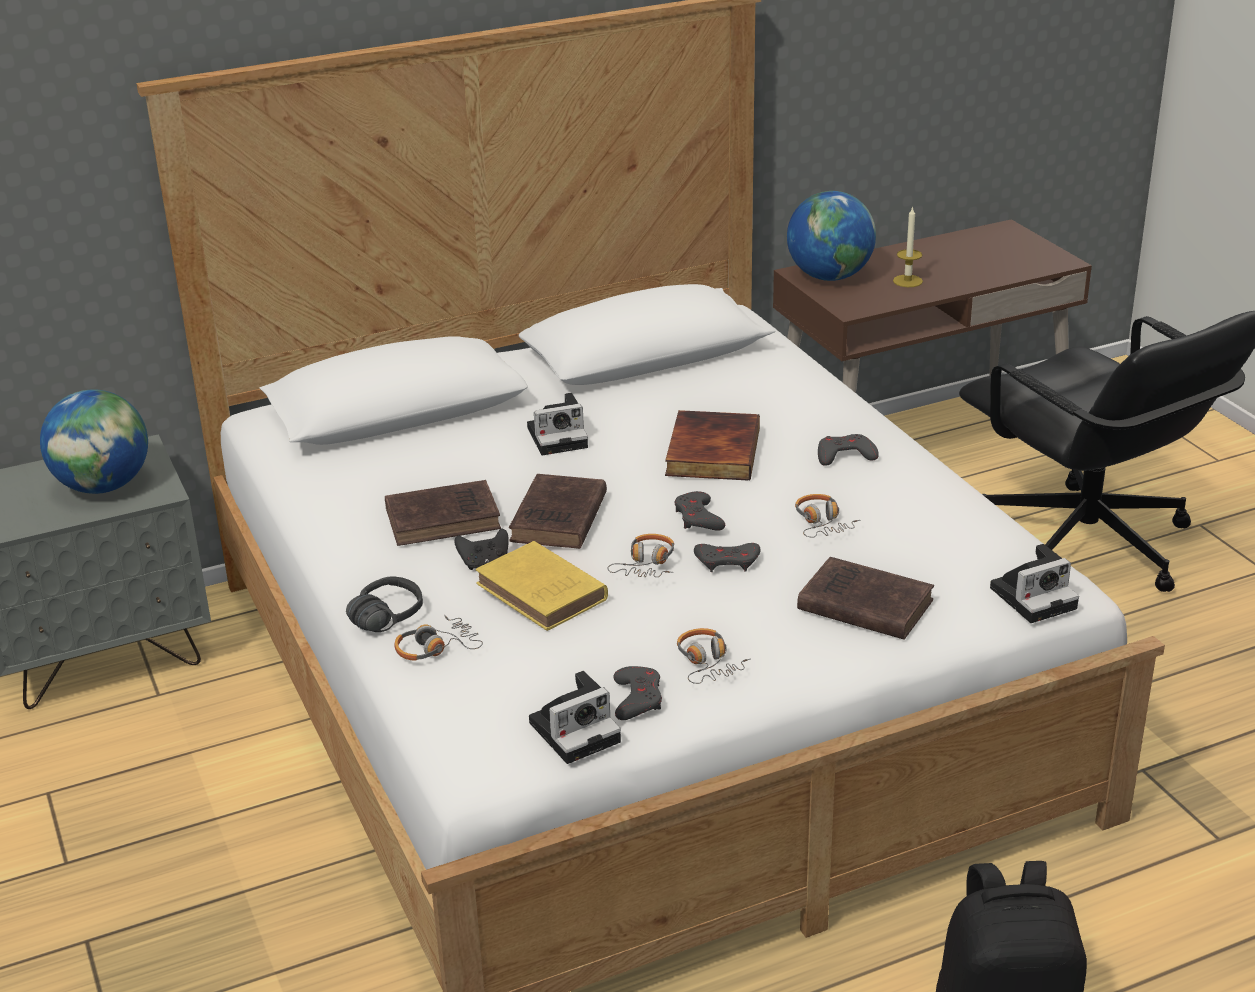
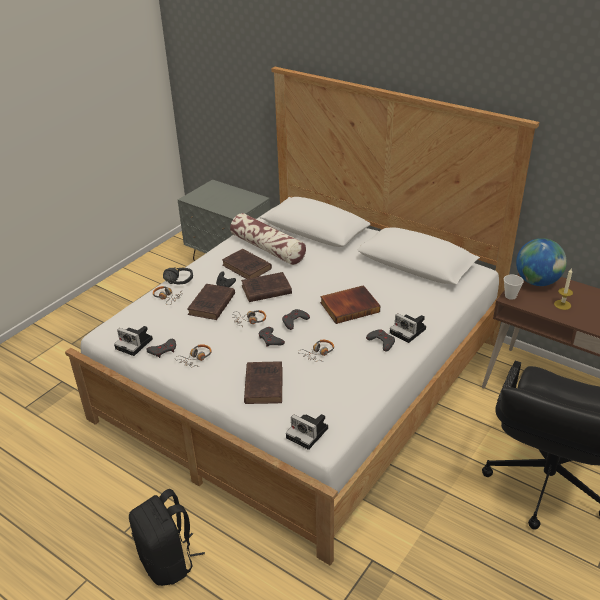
camera: 60 degrees right, 5 degrees up
(104, 486) = (230, 203): globe -> none
(399, 478) = (268, 248): none -> pillow
(544, 593) = (211, 305): yellow book -> brown book
(559, 437) = (328, 269): camera -> camera (409, 331)
(845, 308) = (510, 296): none -> cup

